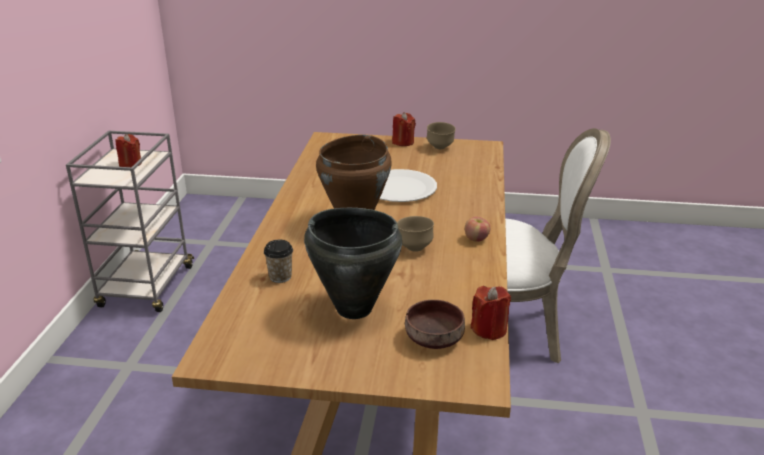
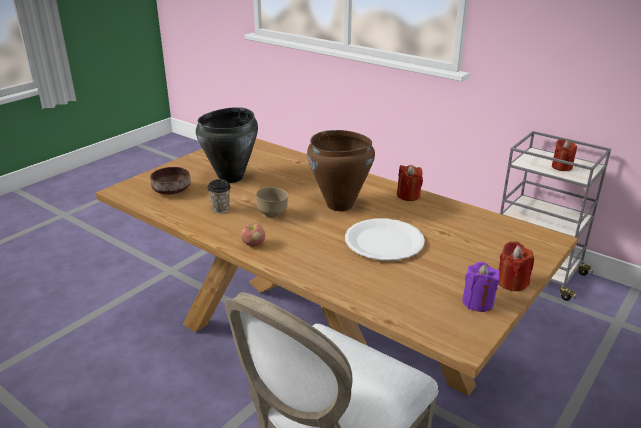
camera: 120 degrees right, 0 degrees up
(280, 277) = (292, 166): cup -> cup (220, 209)
(440, 148) = (478, 302): brown bowl -> purple candle
(489, 329) = (152, 208): red candle -> red candle (408, 195)

